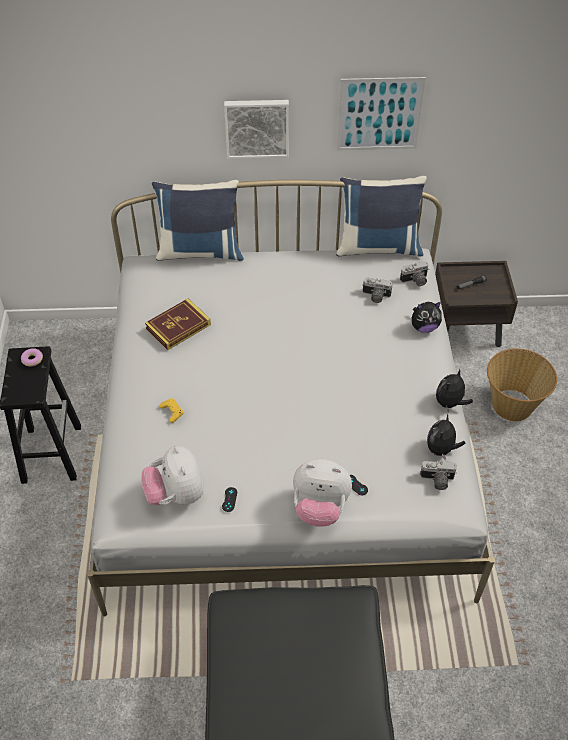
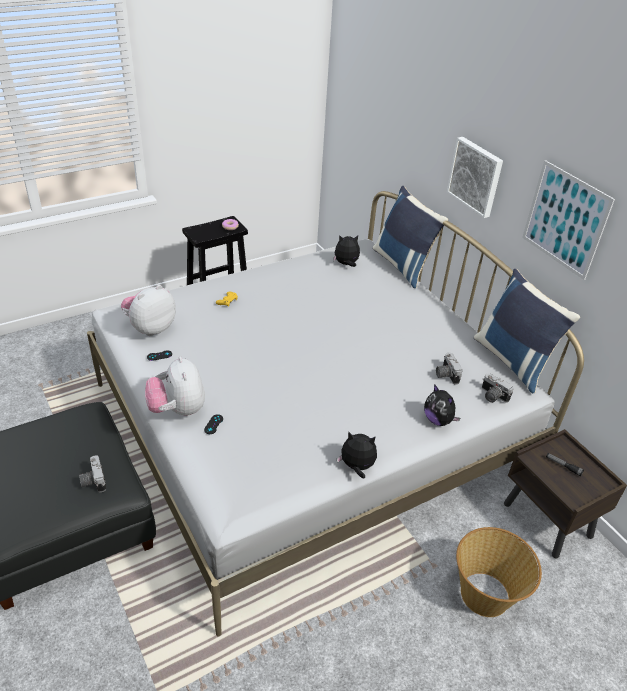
camera: 60 degrees right, 10 degrees down
(178, 326) = (313, 278): book -> none
(437, 480) = (250, 480): camera -> camera (93, 481)
(441, 449) = (292, 474): plush toy -> plush toy (346, 264)

